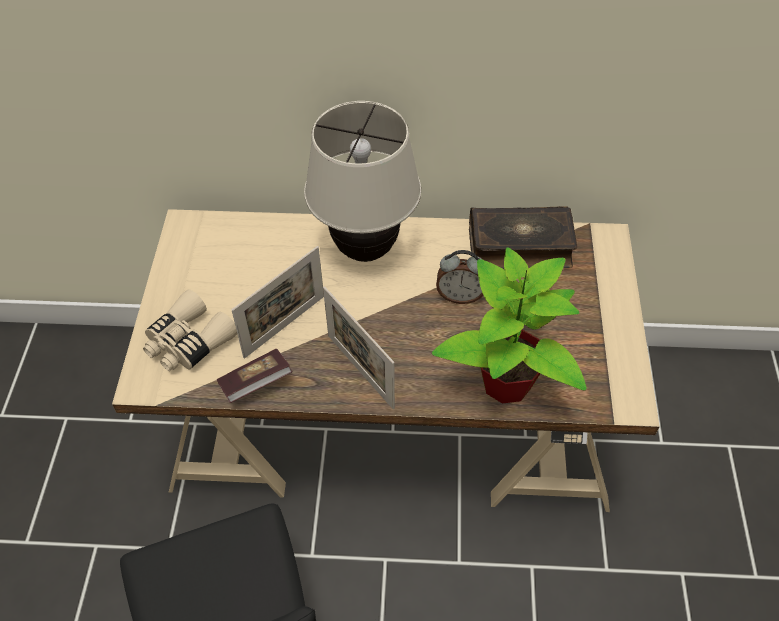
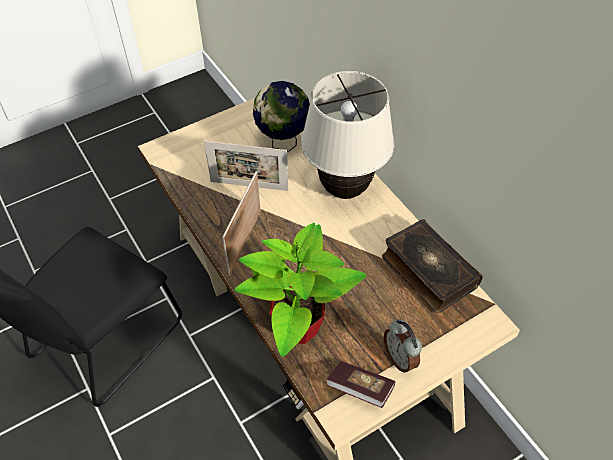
camera: 55 degrees right, 0 degrees up
(188, 342) = (202, 151): beige binoculars -> none
(251, 264) = (283, 142): none -> globe
(256, 383) = (197, 198): book -> book (360, 389)
(460, 296) = (351, 261): alarm clock -> alarm clock (400, 358)

